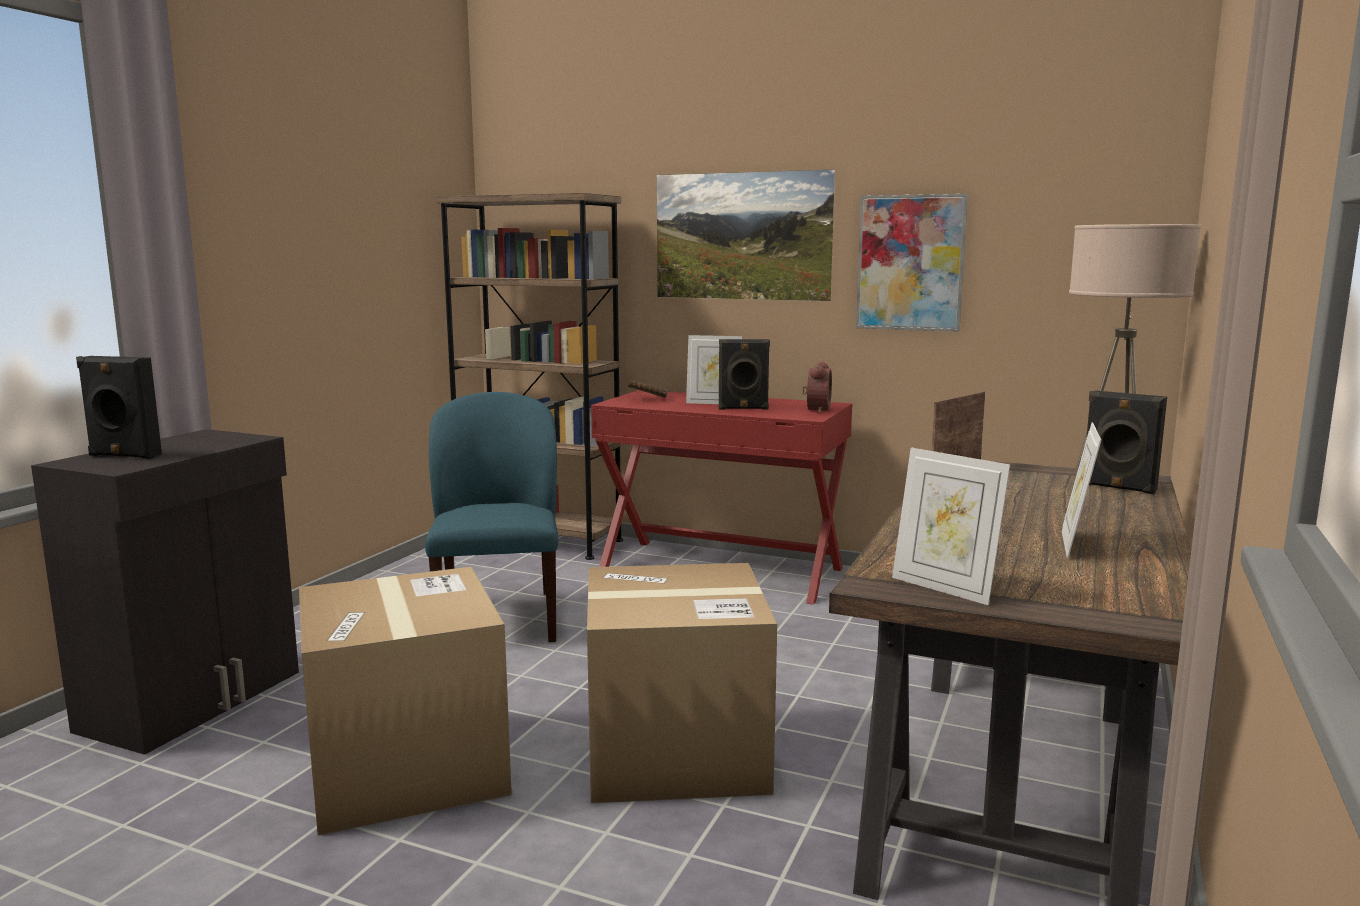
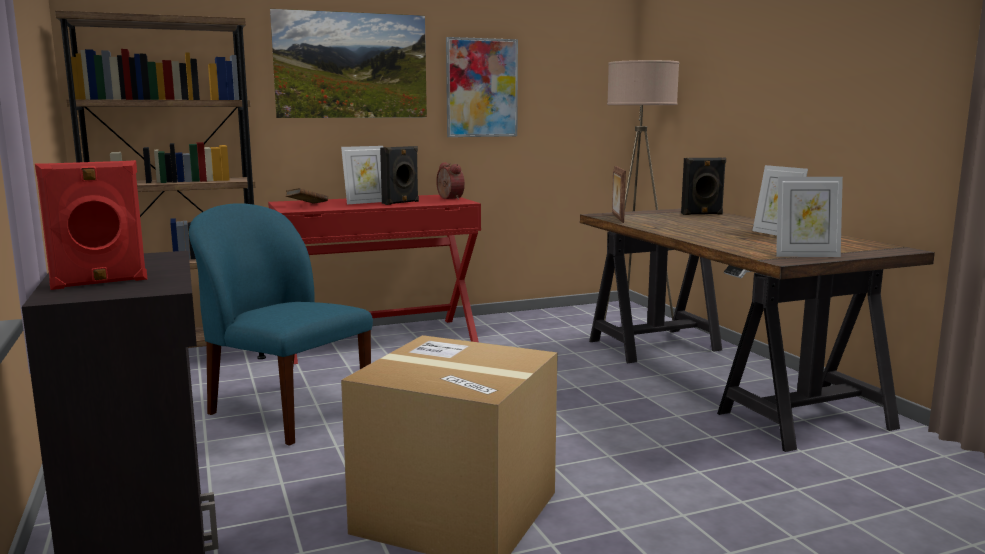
camera: 45 degrees left, 0 degrees up
(123, 455) = (99, 283): black speaker -> red speaker
(675, 752) = (584, 434): cardboard box -> none

